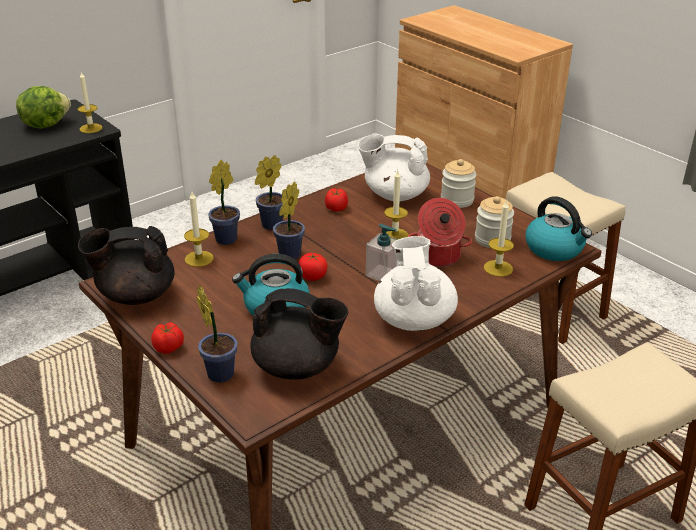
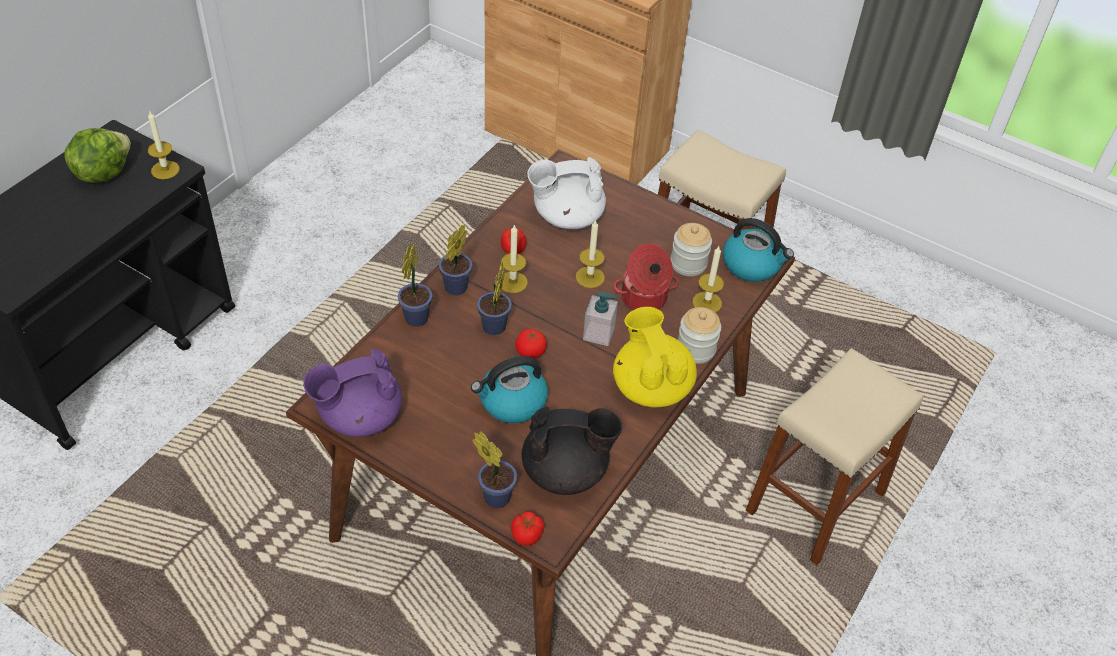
camera: 20 degrees left, 15 degrees up
(135, 295) = (359, 416): black teapot -> purple teapot
(169, 347) = (430, 477): tomato -> tomato (527, 535)
(199, 259) = (400, 352): candle -> candle (513, 282)
(413, 319) = (651, 386): white teapot -> yellow teapot
(457, 200) = (633, 213): jar -> jar (696, 349)

